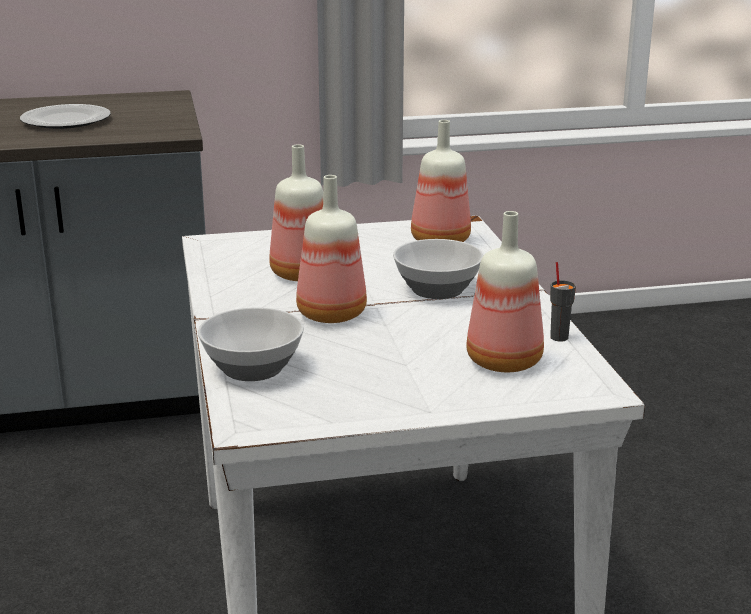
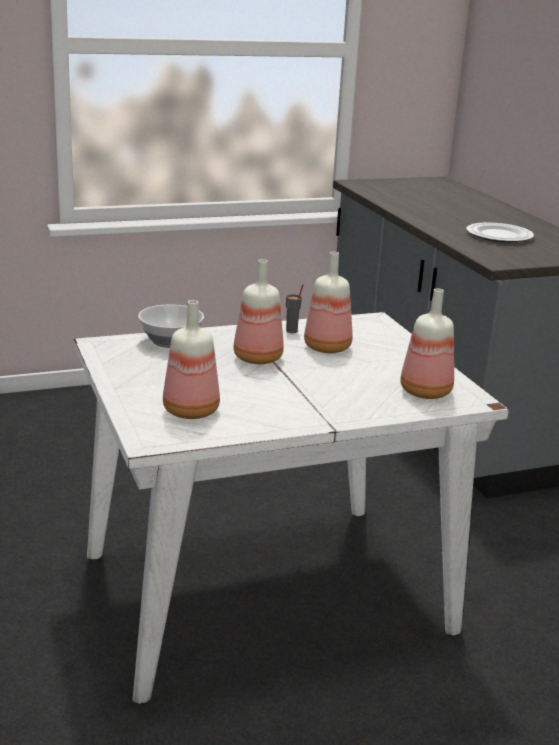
camera: 80 degrees right, 0 degrees up
(436, 289) = (317, 390): bowl -> none
(559, 337) = (238, 432): grey cup -> grey cup (292, 331)

